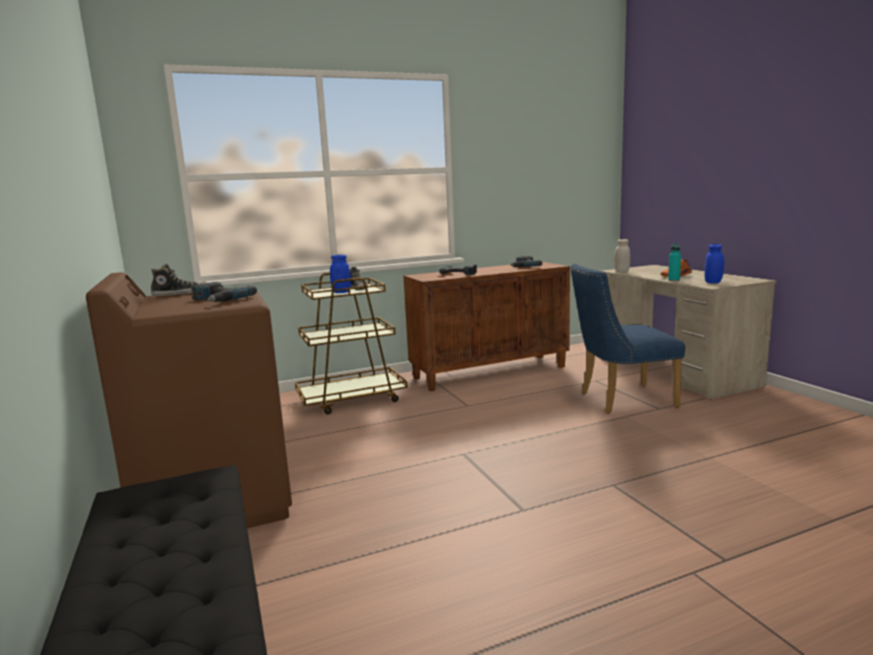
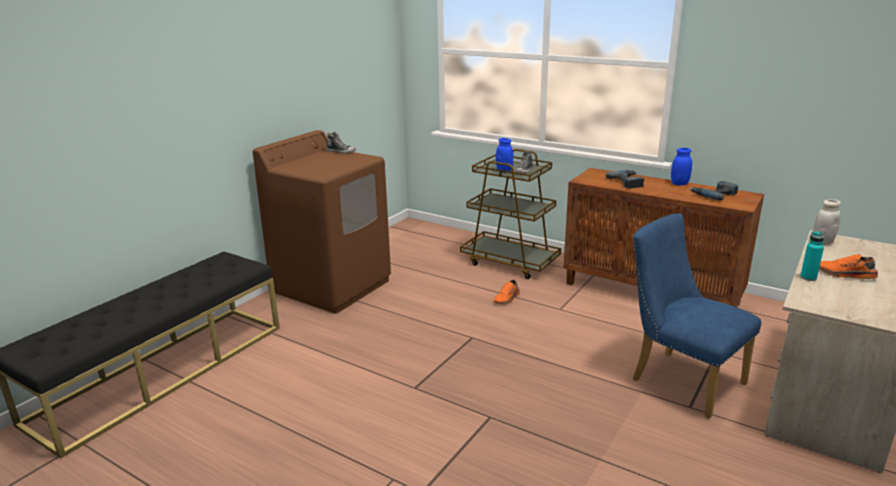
camera: 55 degrees right, 10 degrees up
(218, 300) = (328, 166): power drill -> none
(416, 419) = (507, 299): none -> orange shoe
(713, 282) = (832, 301): blue jar -> blue jar (679, 184)

